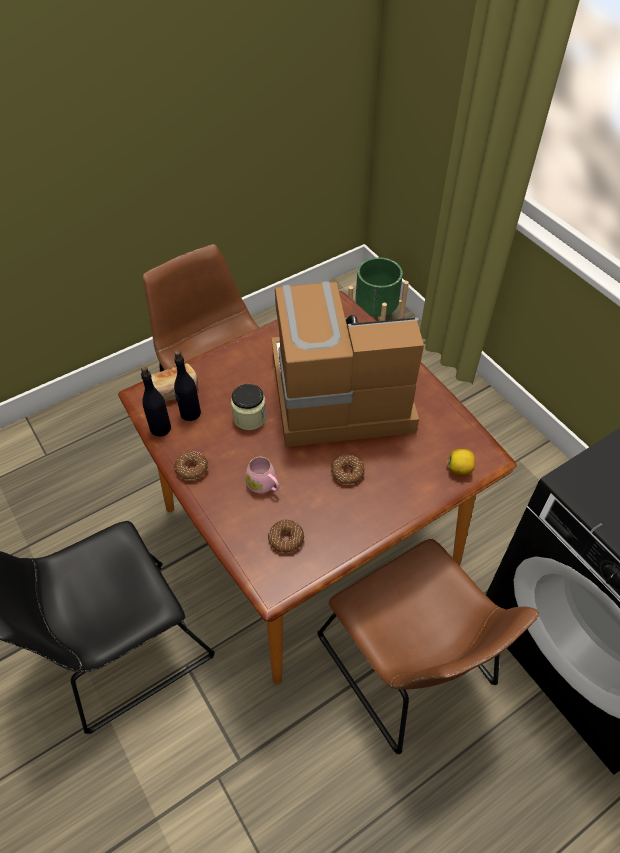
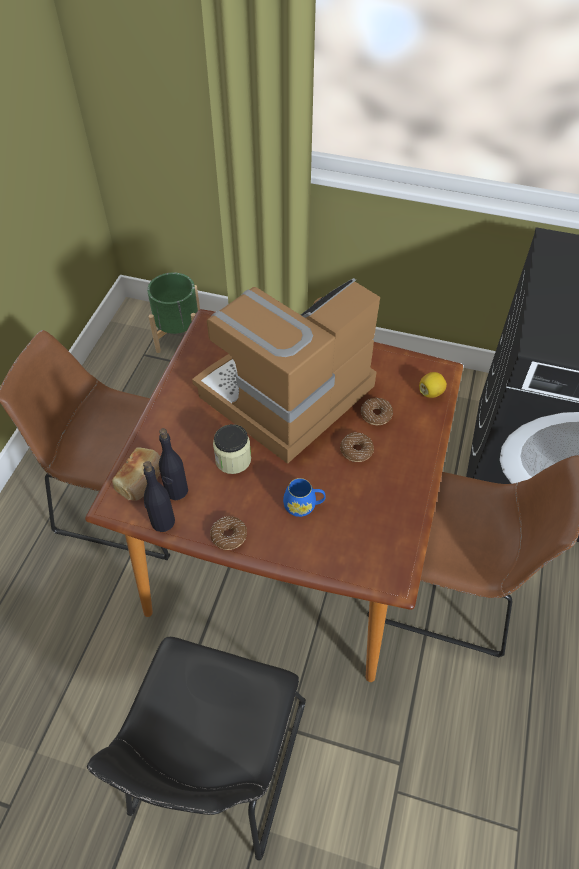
camera: 40 degrees left, 0 degrees up
(264, 485) = (304, 506): pink mug -> blue mug
(286, 539) = (364, 534): donut -> donut (376, 415)

